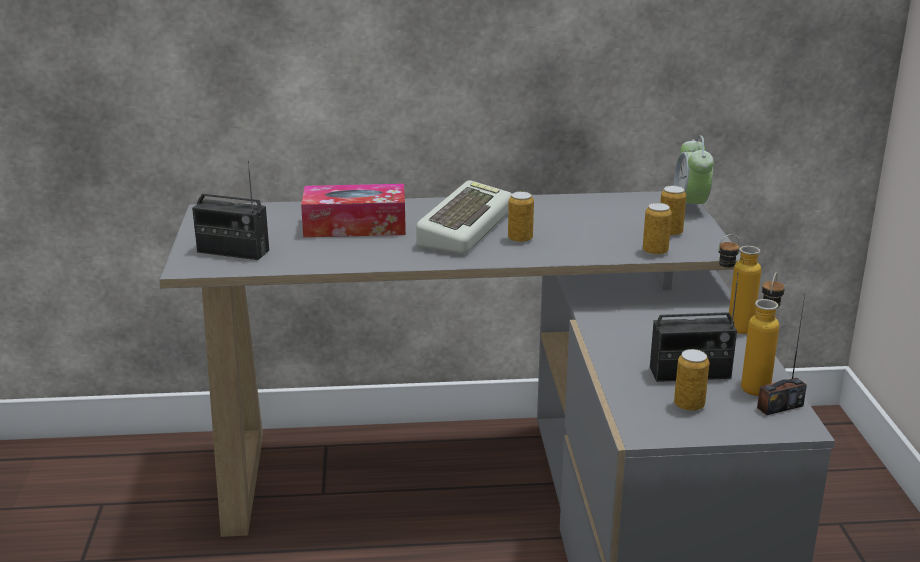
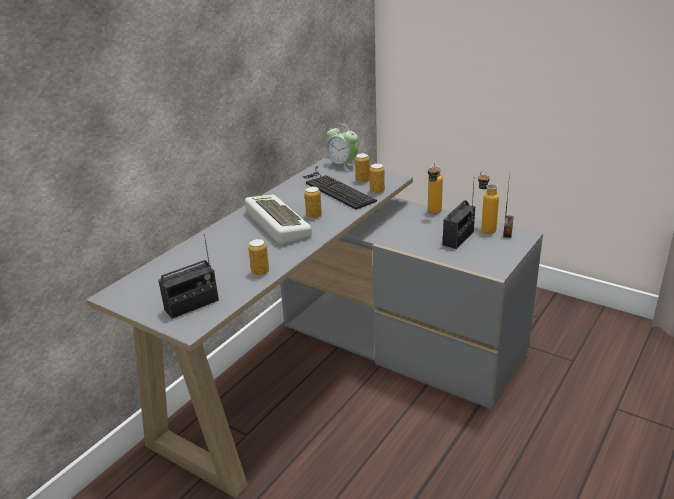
camera: 50 degrees left, 5 degrees up
(355, 226) = (221, 254): tissue box -> none
(614, 225) = (335, 188): none -> keyboard
(689, 405) = (485, 250): can -> can (260, 272)

